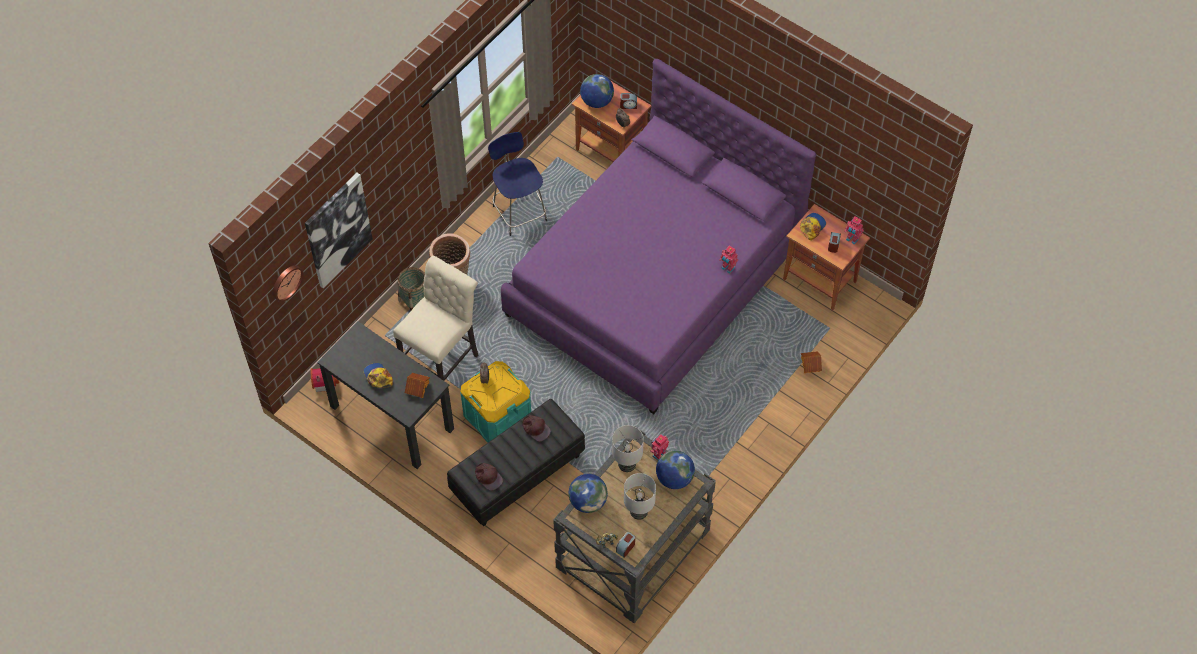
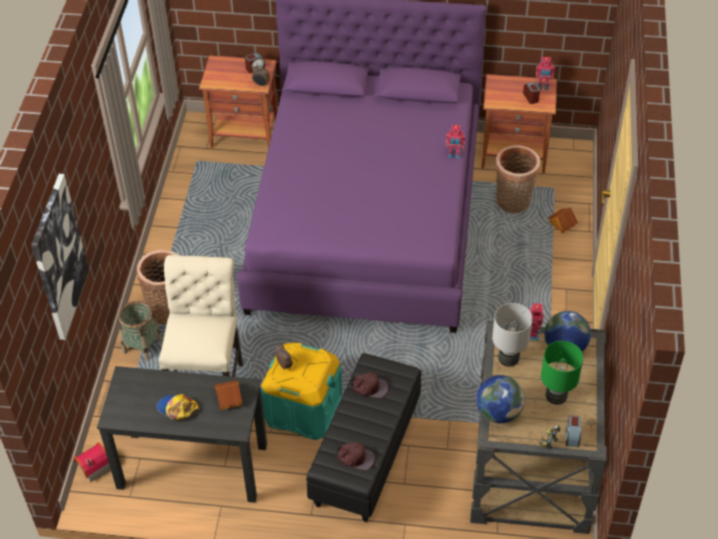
camera: 30 degrees left, 10 degrees down
(286, 282) = (32, 334): wall clock -> none
(519, 211) = (192, 221): blue stool -> none
(596, 101) = (222, 76): globe -> none
(639, 511) = (556, 395): grey table lamp -> green table lamp
(784, 325) = (513, 203): none -> basket
(812, 227) = (500, 91): cap -> none

